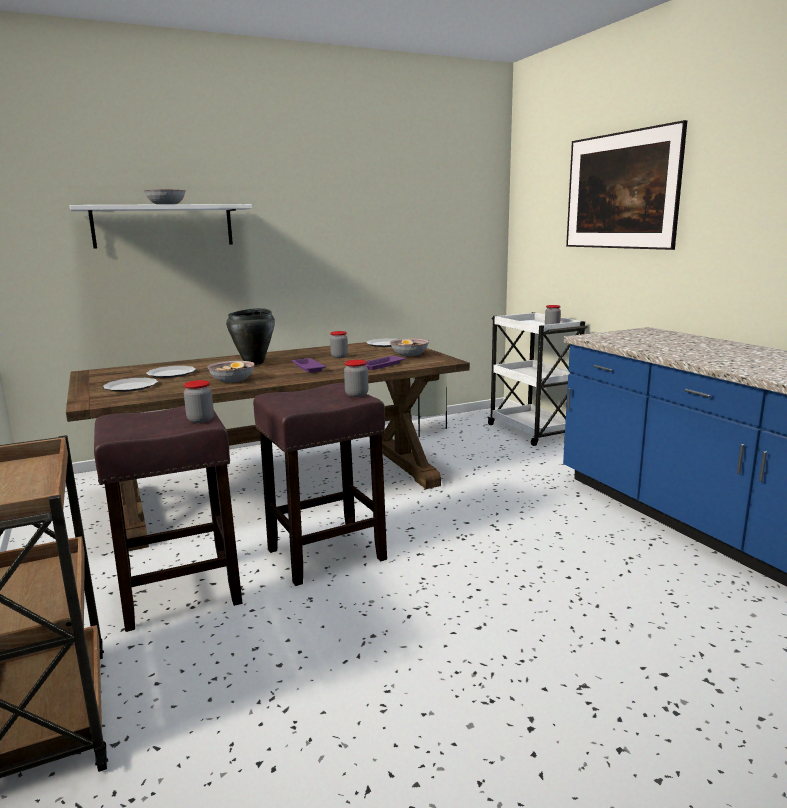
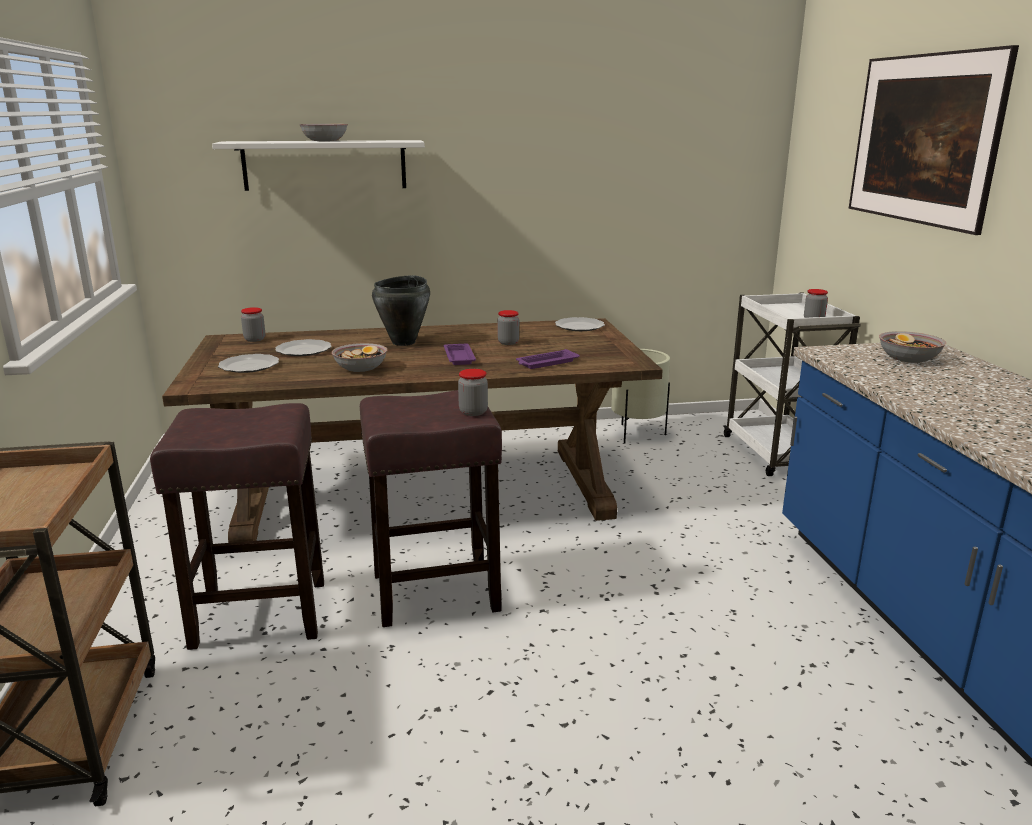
camera: 15 degrees right, 5 degrees up
(200, 420) = (276, 430): jar -> jar (255, 339)
(409, 354) = (596, 347): bowl -> bowl (908, 359)

